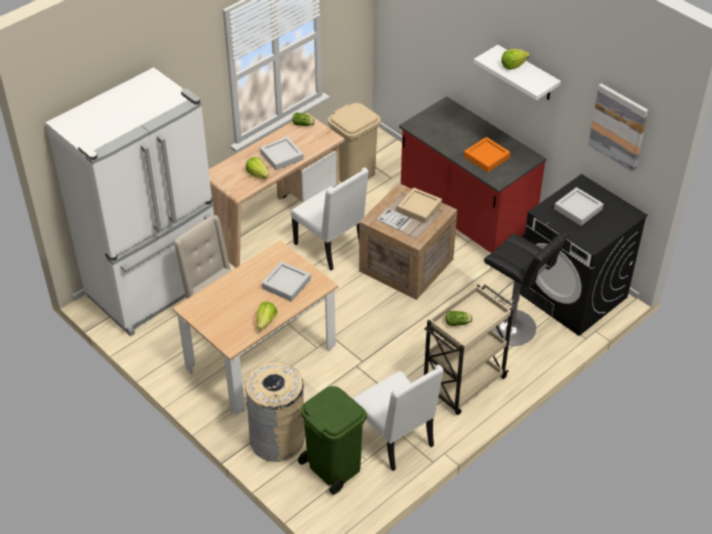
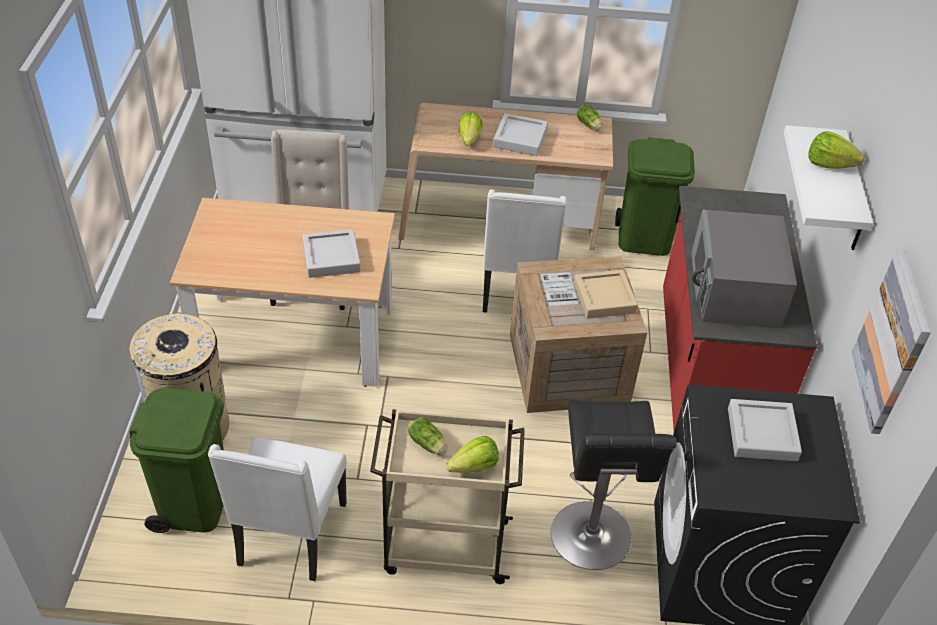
camera: 45 degrees right, 0 degrees up
(266, 322) = (255, 277): lettuce -> lettuce (474, 467)
(354, 174) = (644, 239): beige trash can -> green trash can
(486, 157) = (735, 289): orange tray -> grey microwave

